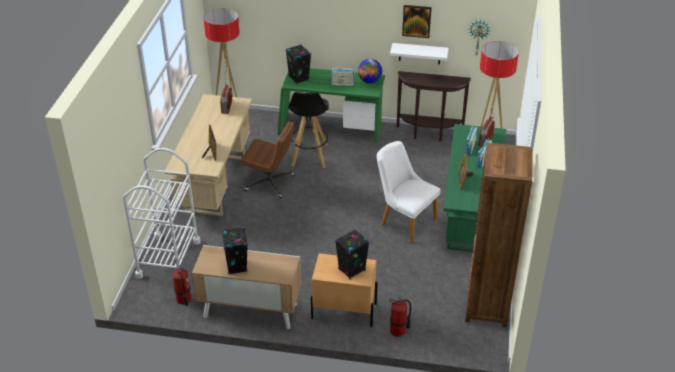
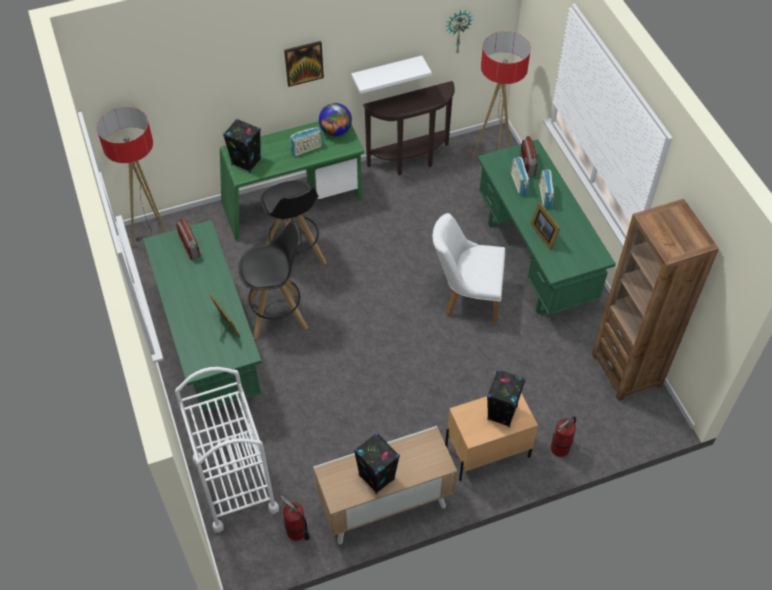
camera: 30 degrees left, 15 degrees up
(215, 183) = (211, 347): beige desk -> green desk
(270, 183) = (278, 315): brown office chair -> black stool
(416, 21) = (380, 37): picture -> picture (303, 63)

